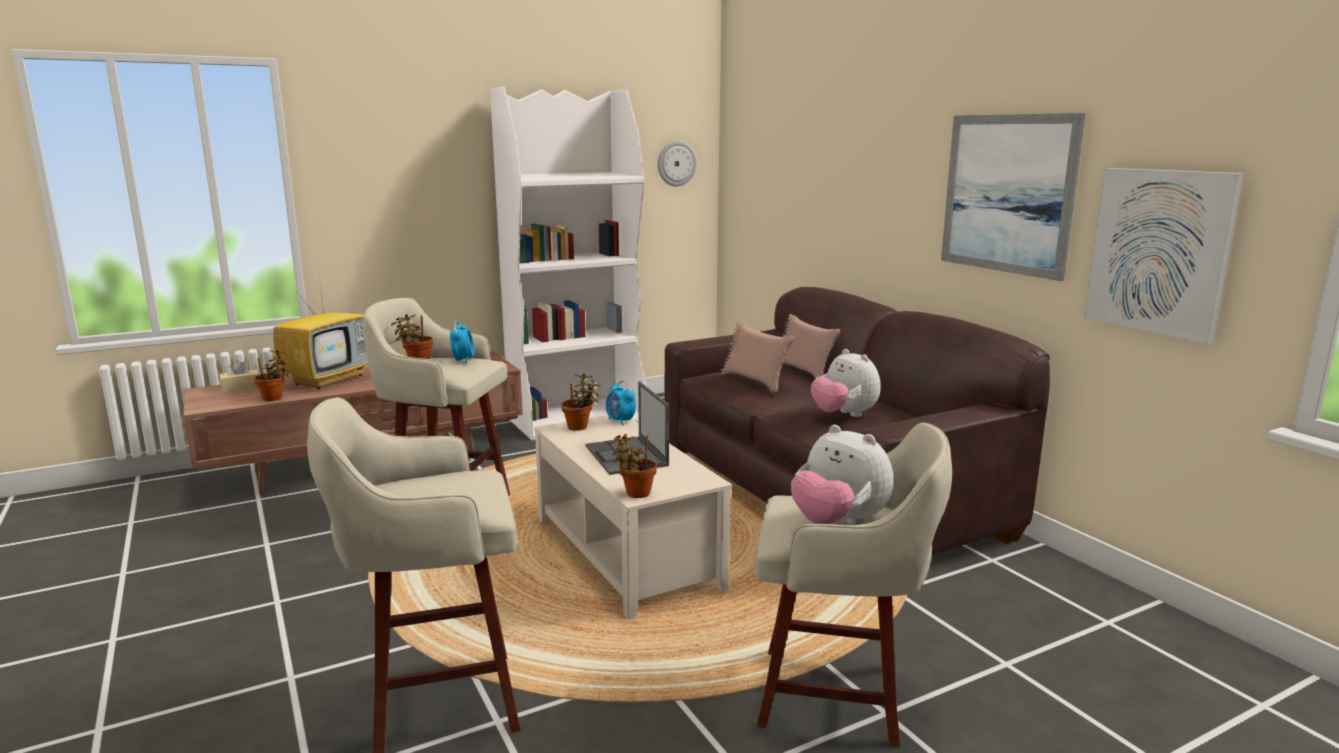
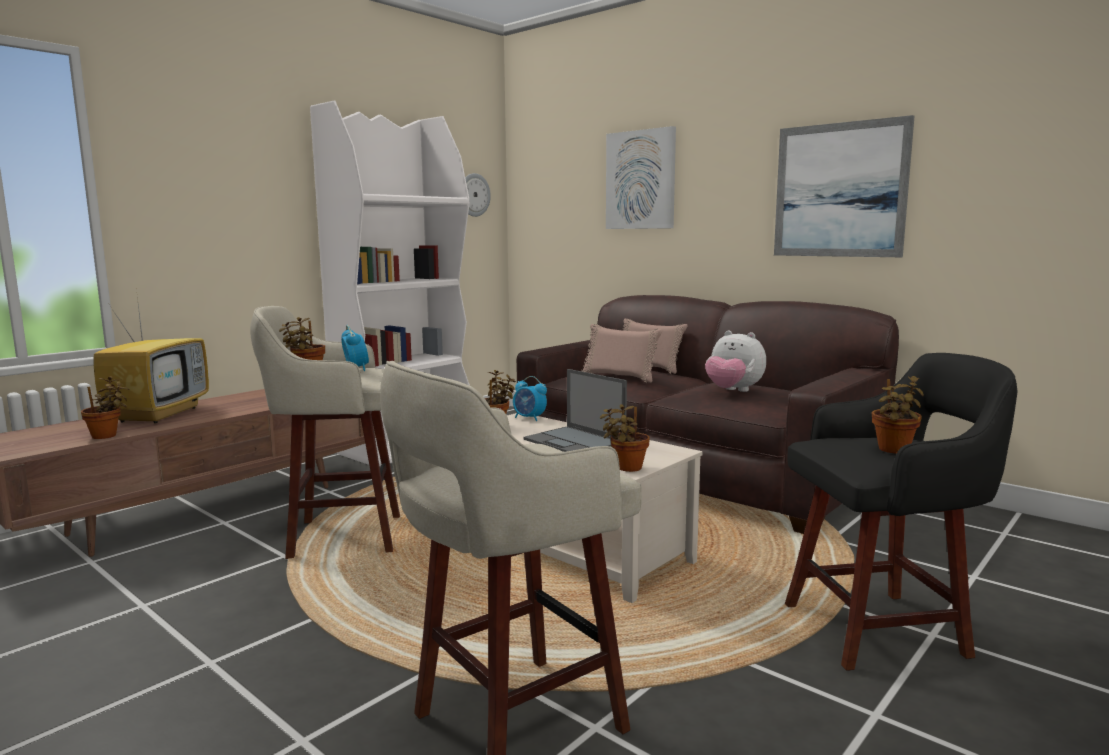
camera: 20 degrees left, 5 degrees down
(241, 388) = (48, 431): beige tissue box -> none
(837, 697) = (881, 630): beige stool -> black stool
(838, 523) = (893, 450): plush toy -> potted plant
(1159, 251) = (995, 221): picture -> picture (640, 180)

